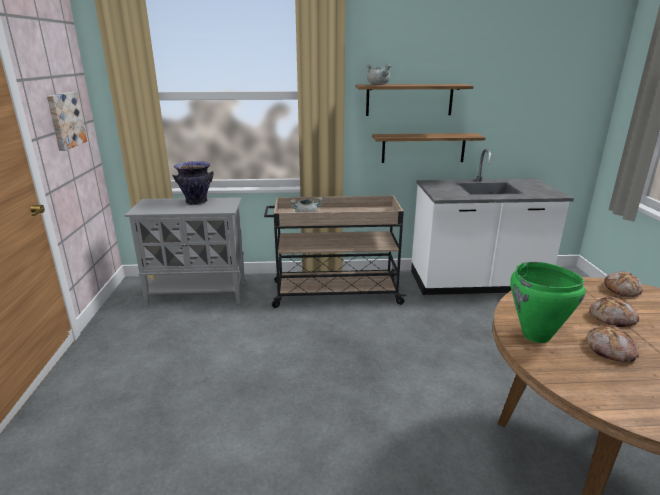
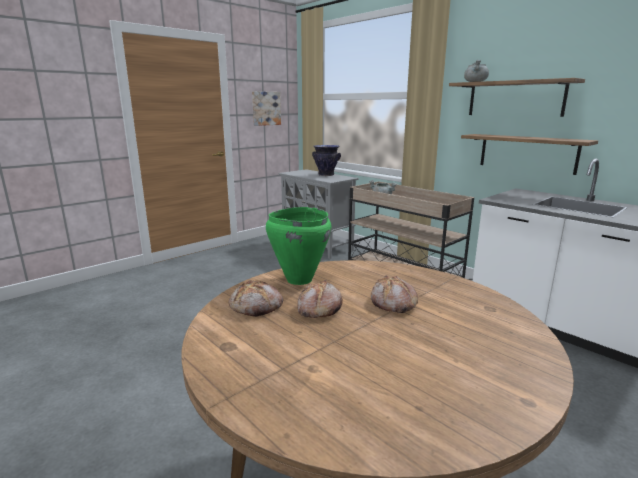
camera: 50 degrees right, 5 degrees down
(622, 290) = (480, 301): bread -> bread (257, 307)

